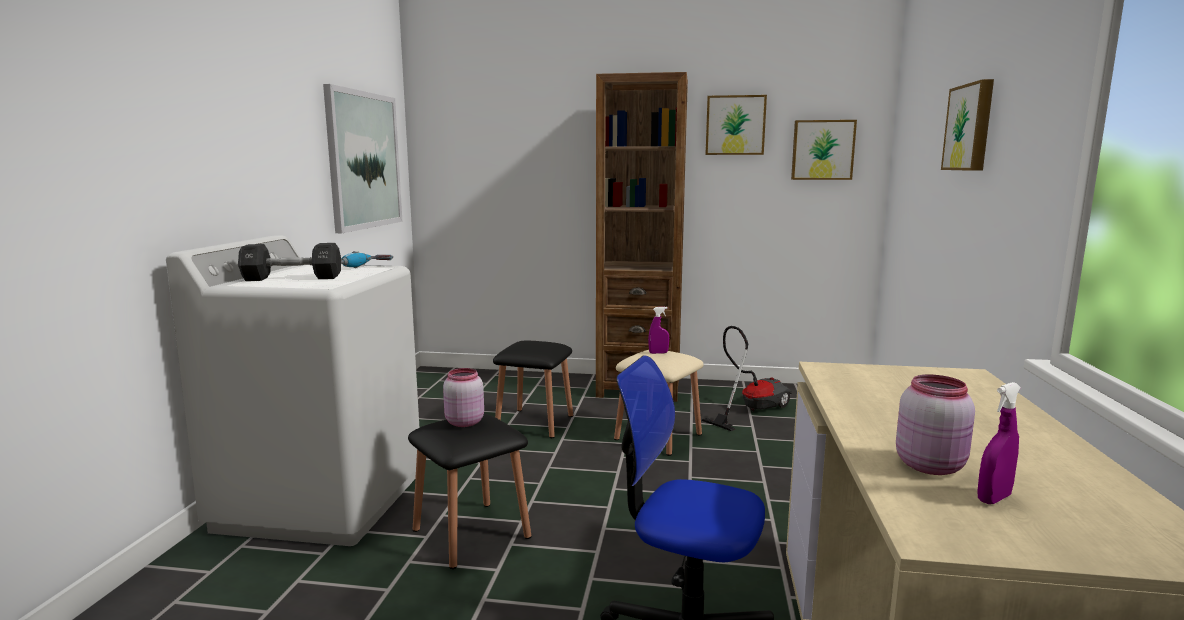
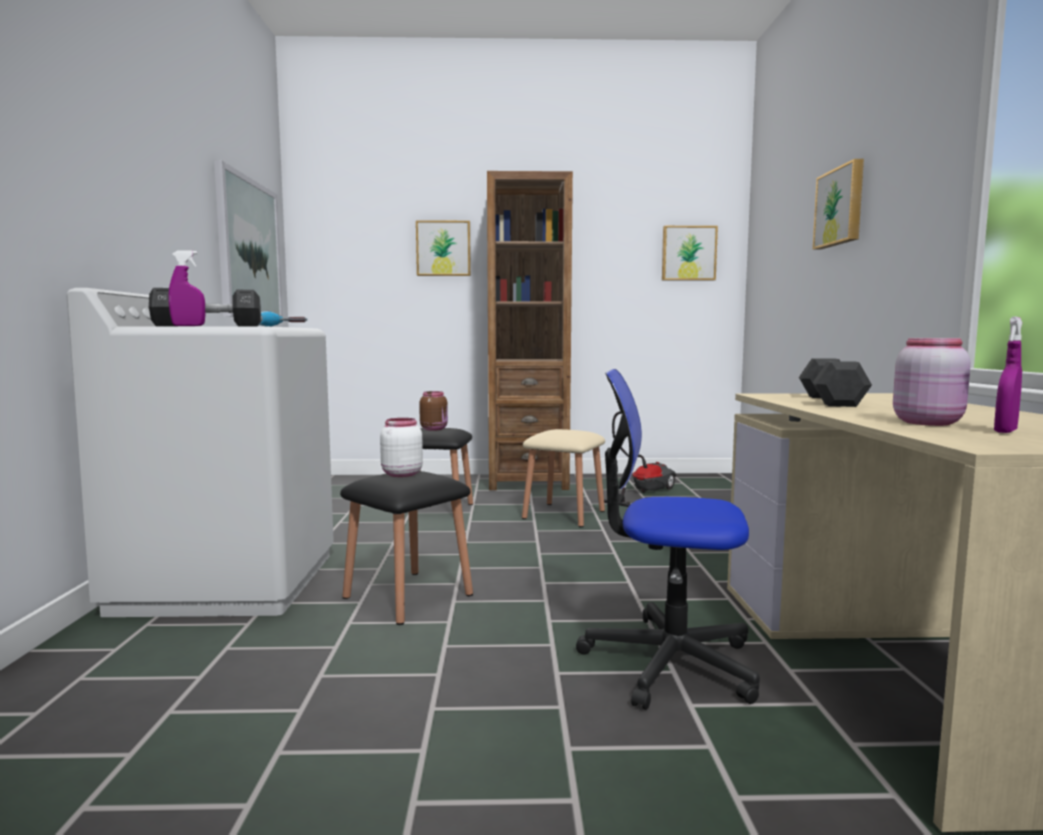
camera: 10 degrees left, 5 degrees down
(463, 422) = (400, 474): pink jar -> white jar
(532, 344) = (434, 429): none -> brown jar
(658, 353) = (562, 430): purple spray bottle -> purple spray bottle (188, 326)
(735, 125) = (610, 230): picture -> picture (443, 249)
(882, 392) = (831, 401): none -> black dumbbell

